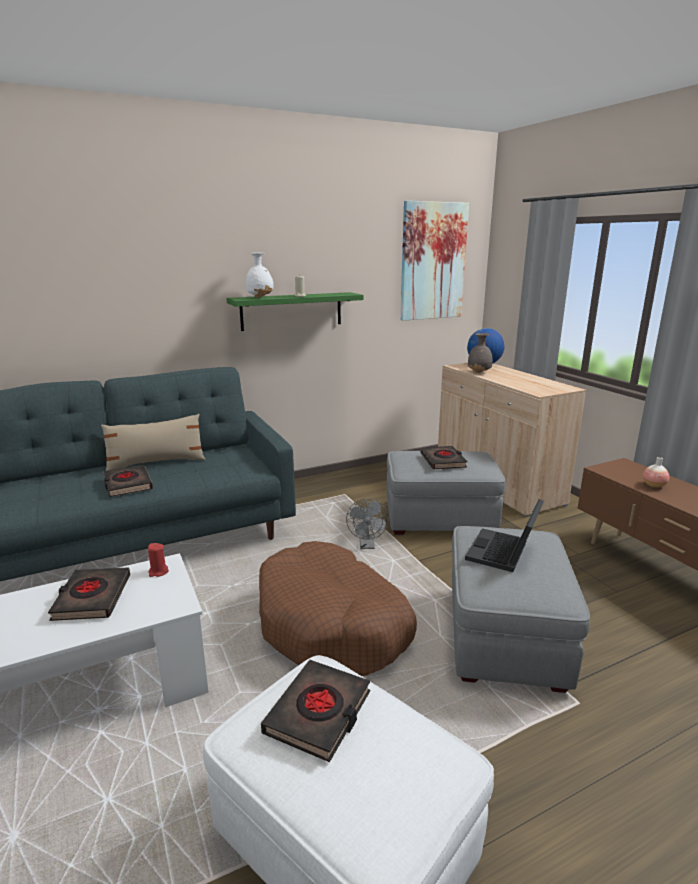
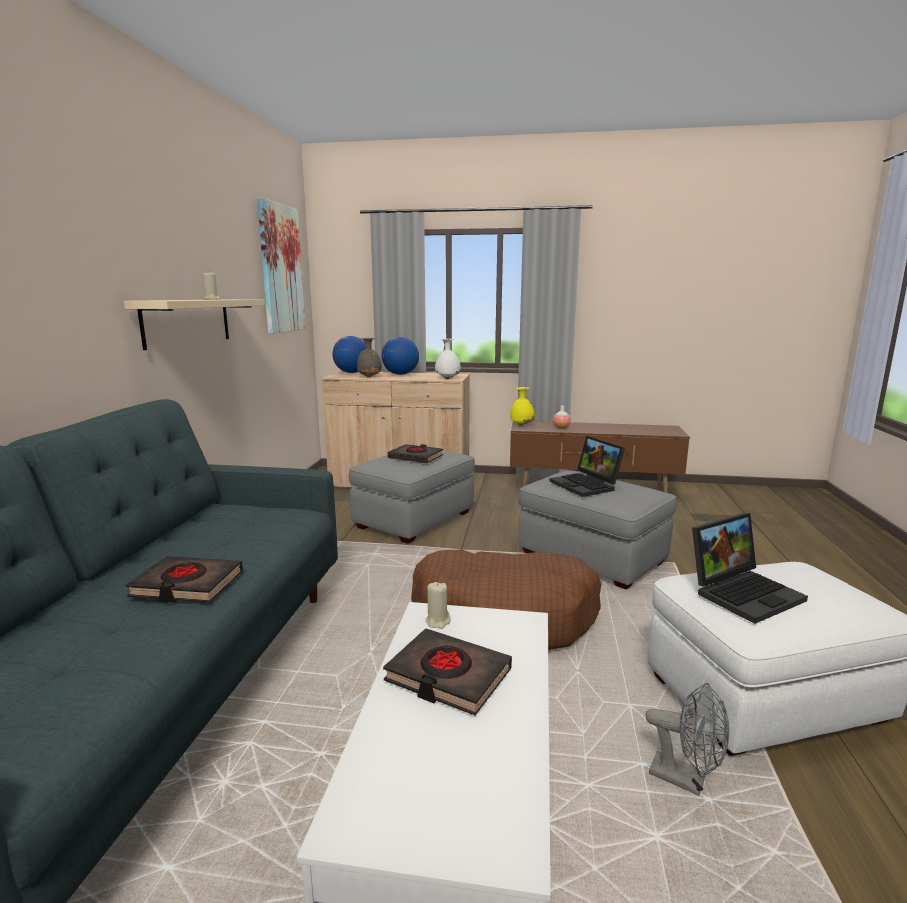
camera: 55 degrees left, 5 degrees down
(156, 463) = (151, 557): beige pillow -> none
(158, 572) = (438, 621): red candle -> beige candle
(260, 297) = (175, 299): white vase -> white vase (447, 378)
(292, 311) = (187, 322): green shelf -> beige shelf
(319, 713) = (743, 592): black book -> laptop
(367, 545) = (407, 560): grey fan -> grey fan (686, 779)
(515, 375) = (400, 374): none -> globe
(614, 466) = (522, 425): none -> yellow vase

